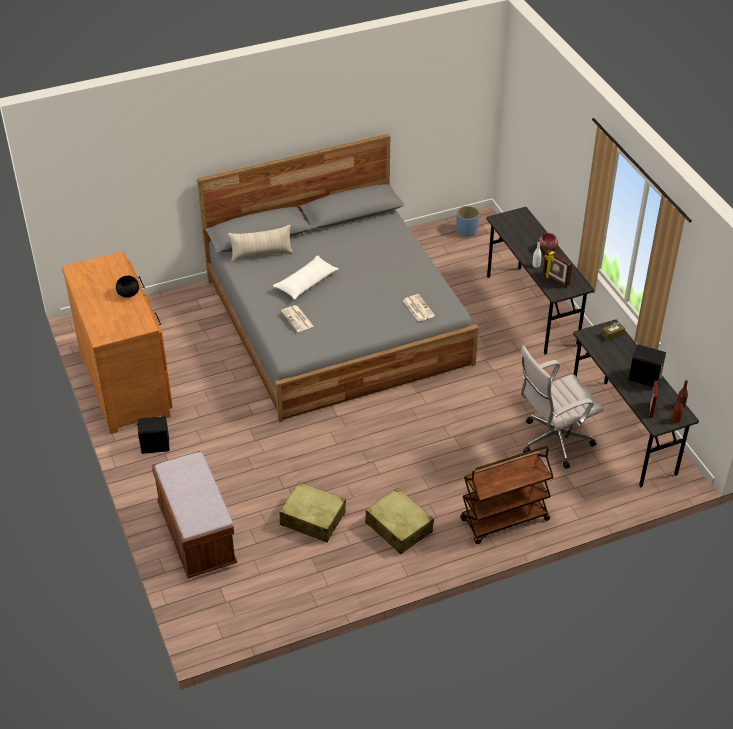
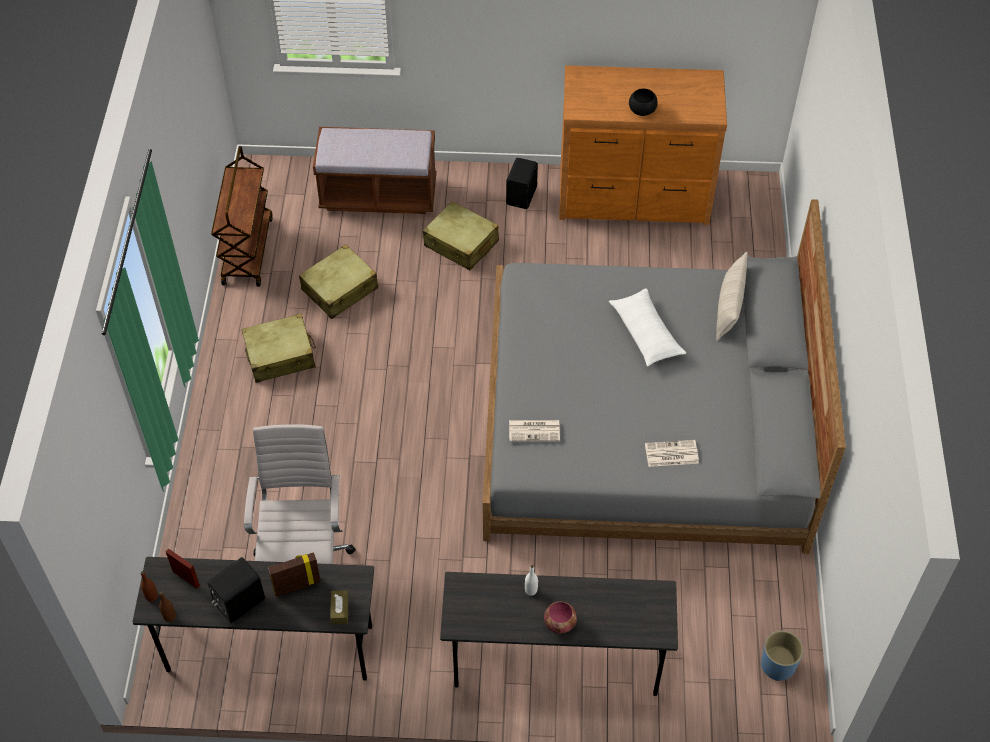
camera: 115 degrees right, 10 degrees up
(225, 464) = (461, 244): none -> beige suitcase
(298, 319) = (576, 298): newspaper -> newspaper (671, 454)
(504, 521) = (225, 453): brown cart -> brown cart (247, 250)
(555, 280) = (486, 598): picture frame -> picture frame (297, 585)

